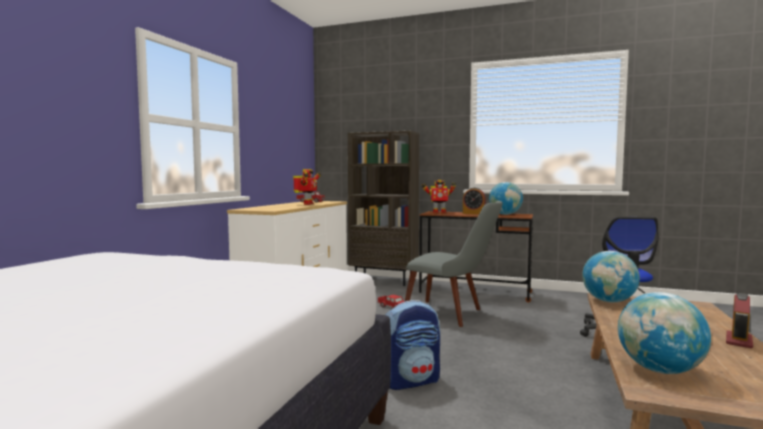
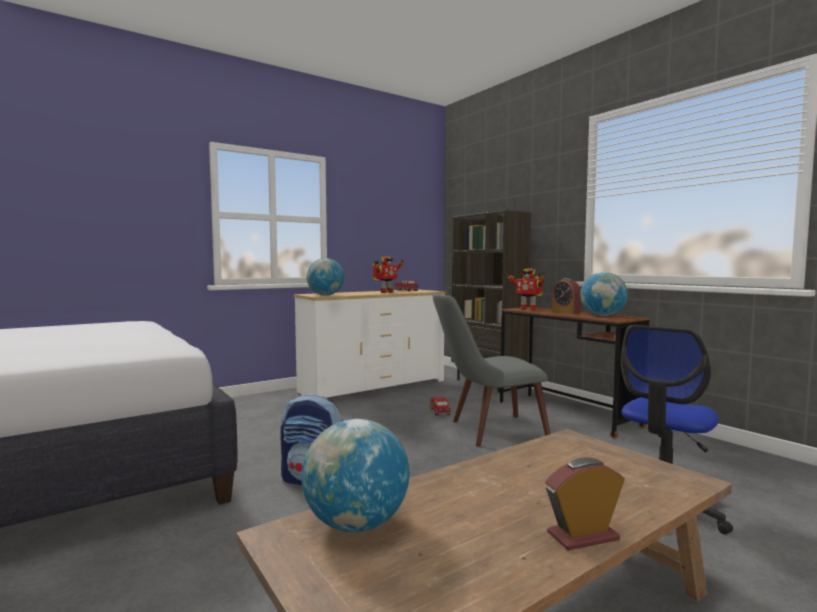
camera: 35 degrees right, 0 degrees up
(452, 314) = (486, 431): grey chair -> grey chair turned 105 degrees clockwise
(609, 301) = (559, 444): globe -> globe (325, 295)

